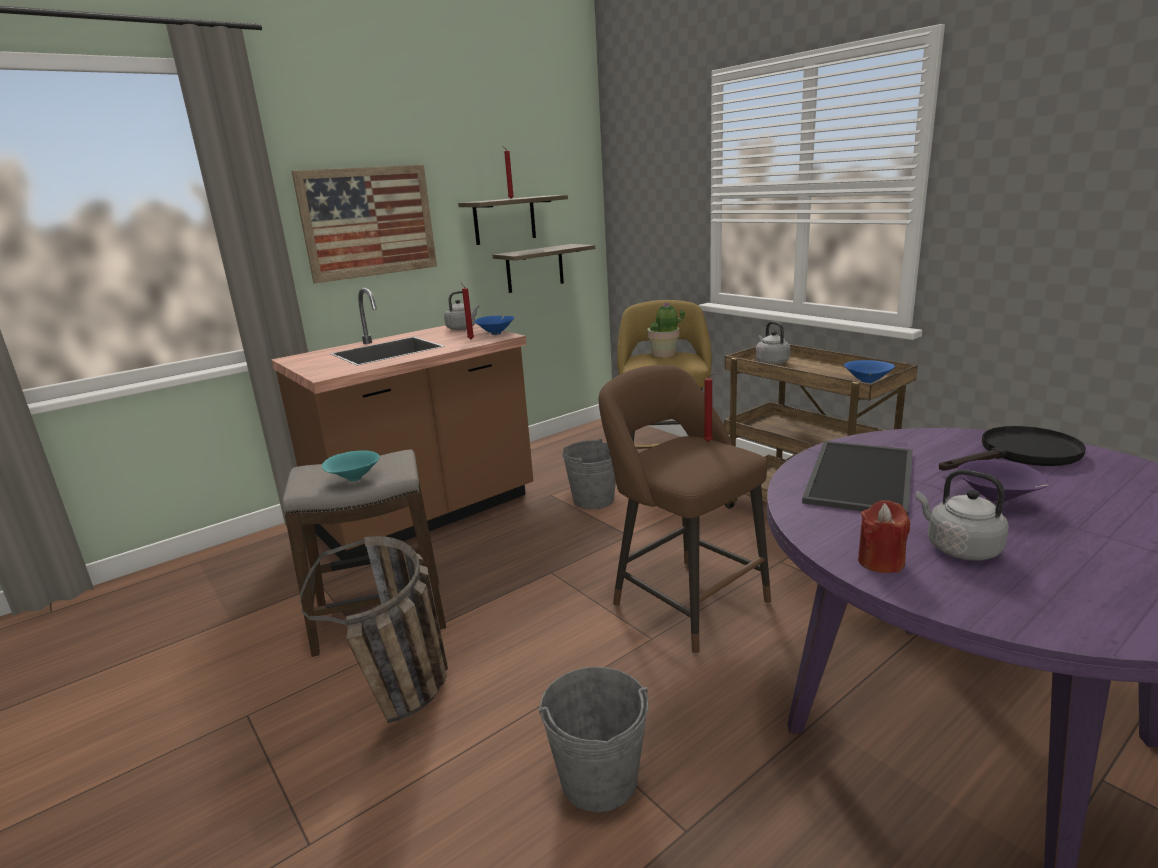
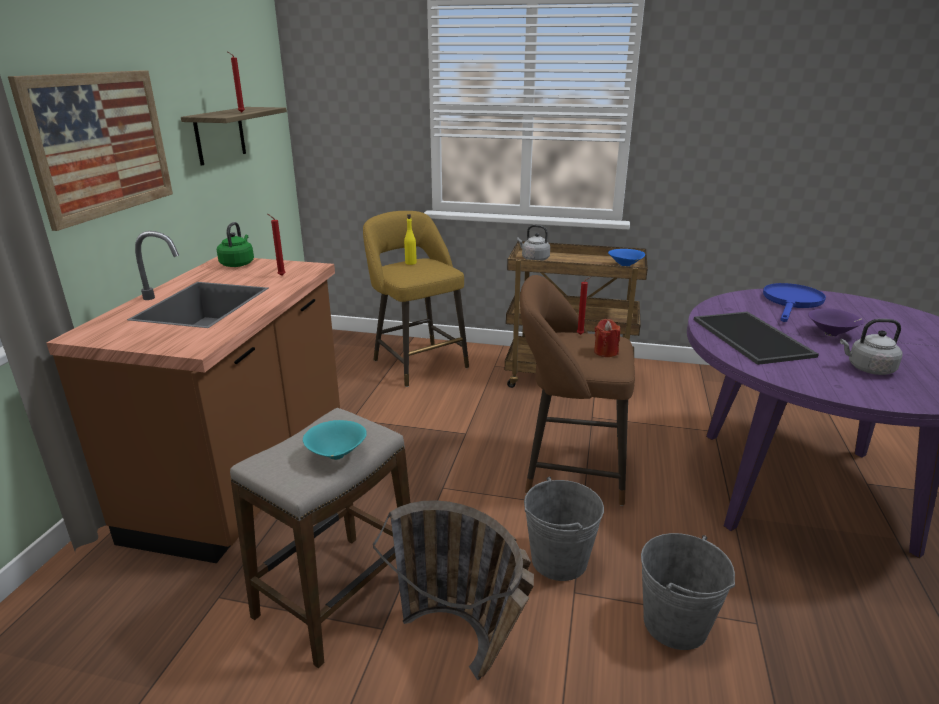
camera: 40 degrees left, 5 degrees up
(462, 328) = (238, 264): grey kettle -> green kettle
(496, 334) = (297, 265): blue bowl -> none
(535, 268) = (247, 187): shelf -> none
(593, 500) = (397, 412): grey bucket -> grey bucket (559, 560)
(664, 354) = (410, 263): potted plant -> yellow bottle
(880, 562) = (856, 389): red candle -> red candle (605, 352)
(1020, 455) = (791, 302): black frying pan -> blue frying pan

